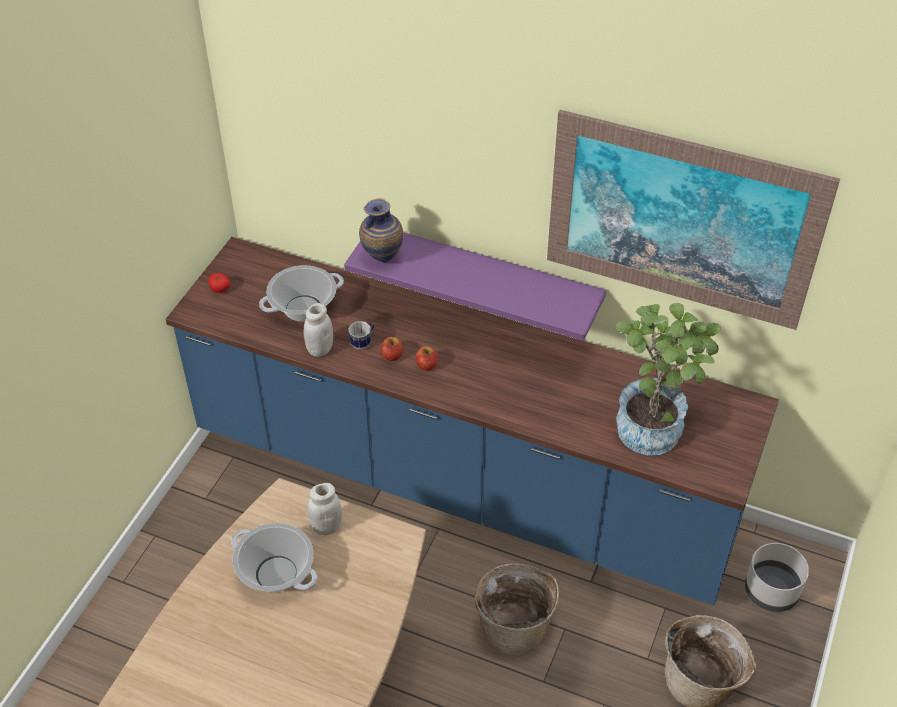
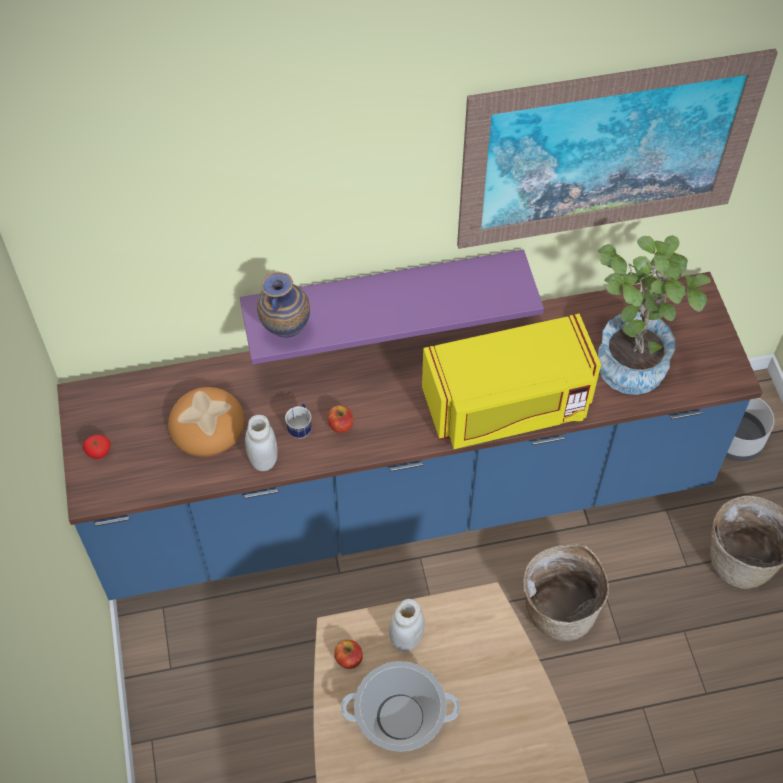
camera: 35 degrees left, 10 degrees up
(303, 308) = (207, 424): cooking pot -> bread
(427, 365) = (382, 416): apple -> apple (348, 658)
(525, 406) = (507, 405): none -> yellow microwave

